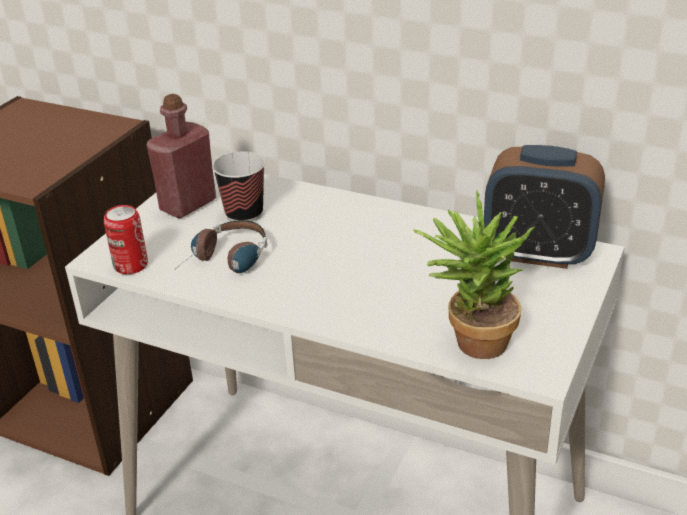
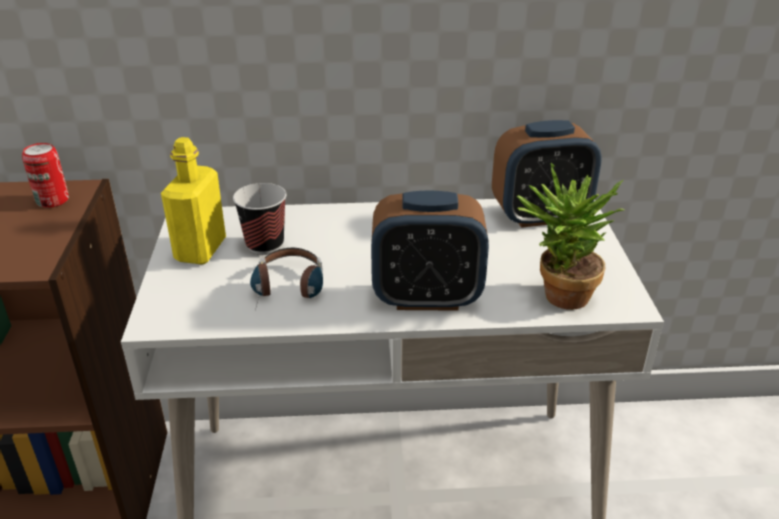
camera: 30 degrees left, 0 degrees up
(131, 265) = (194, 320): can -> can (52, 200)
(188, 205) = (200, 250): red bottle -> yellow bottle
(341, 303) = (427, 298): none -> alarm clock

